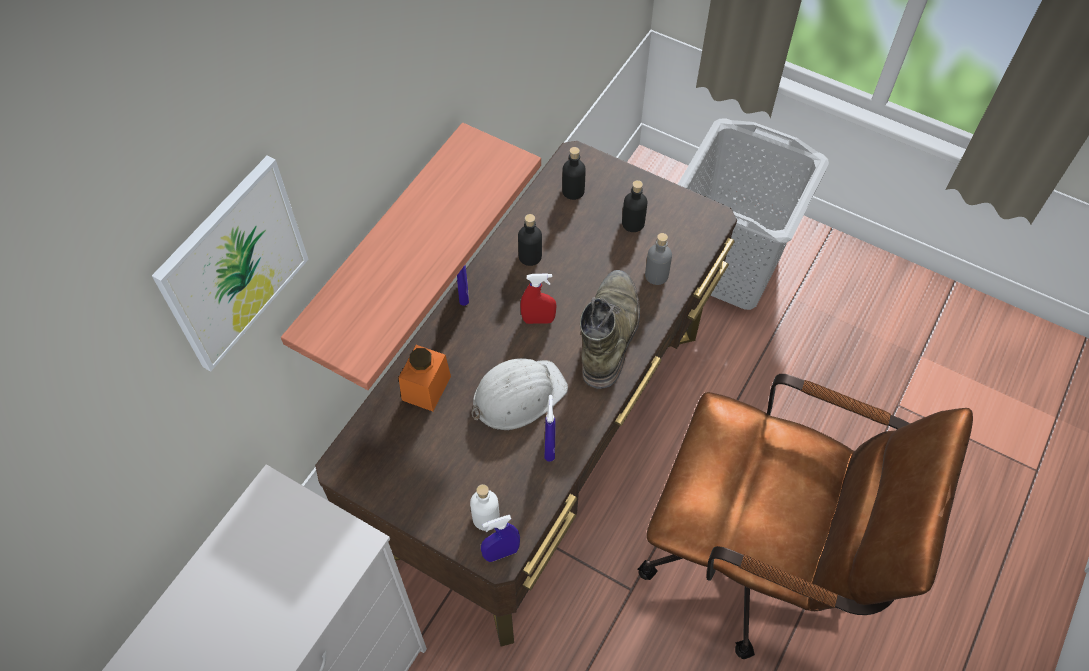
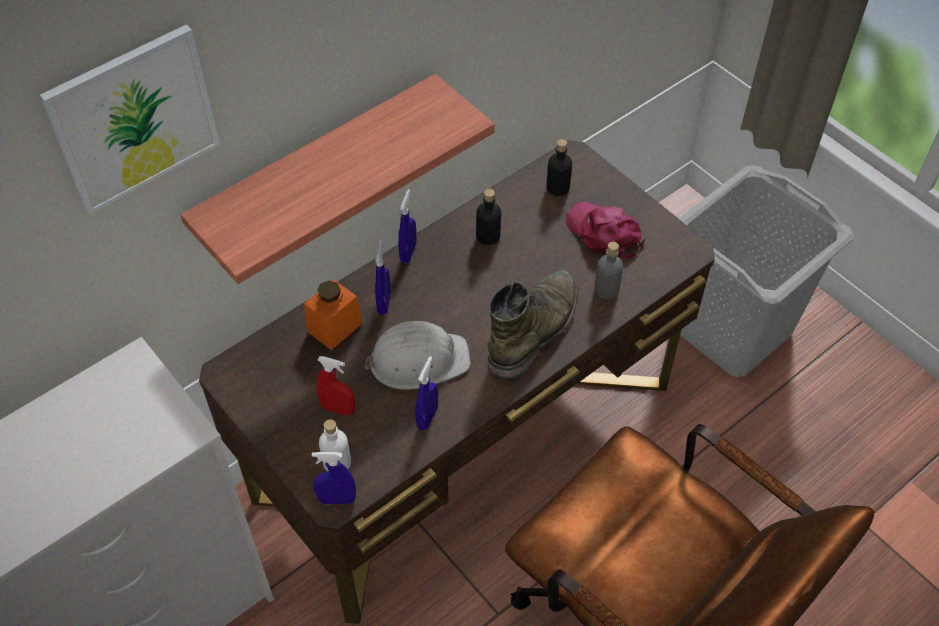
camera: 20 degrees right, 5 degrees down
(462, 350) = (384, 303): none -> blue spray bottle
(538, 320) = (469, 297): red spray bottle -> red spray bottle (338, 409)
(633, 223) = (604, 233): black bottle -> pink cap

